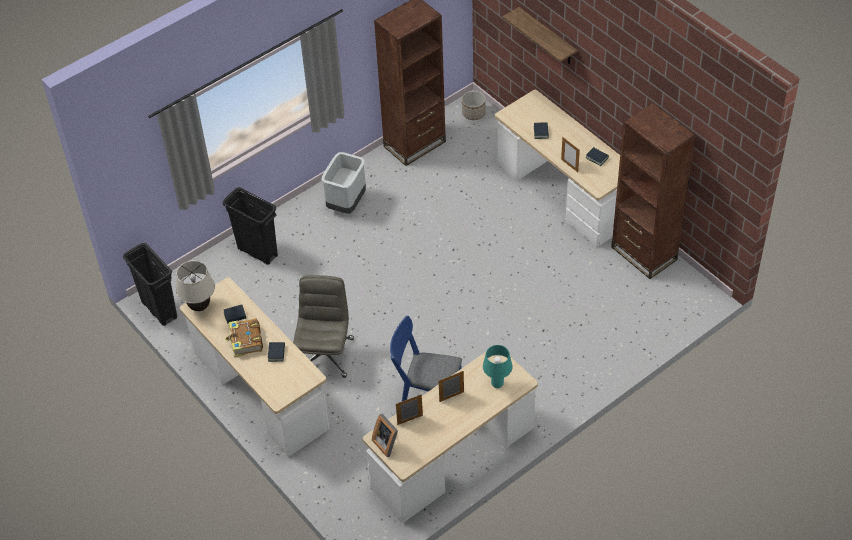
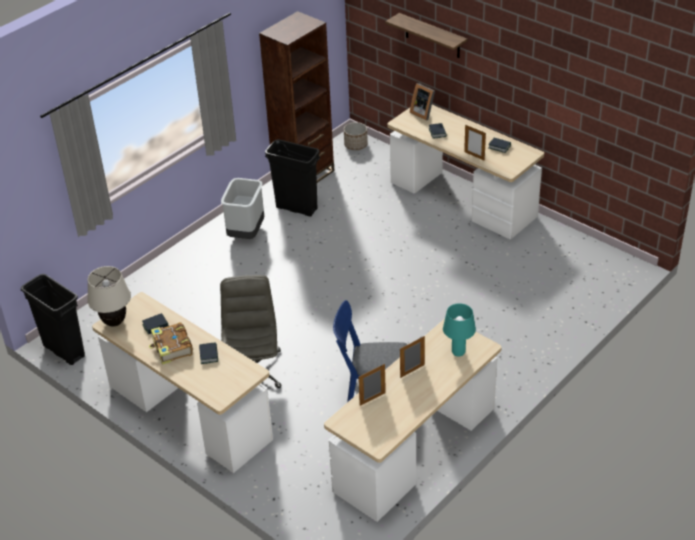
camera: 10 degrees left, 10 degrees down
(258, 252) = (162, 285): black trash can -> black trash can (297, 208)
(387, 442) = (353, 425): picture frame -> picture frame (423, 113)
(644, 253) = (558, 239): brown bookcase -> none

